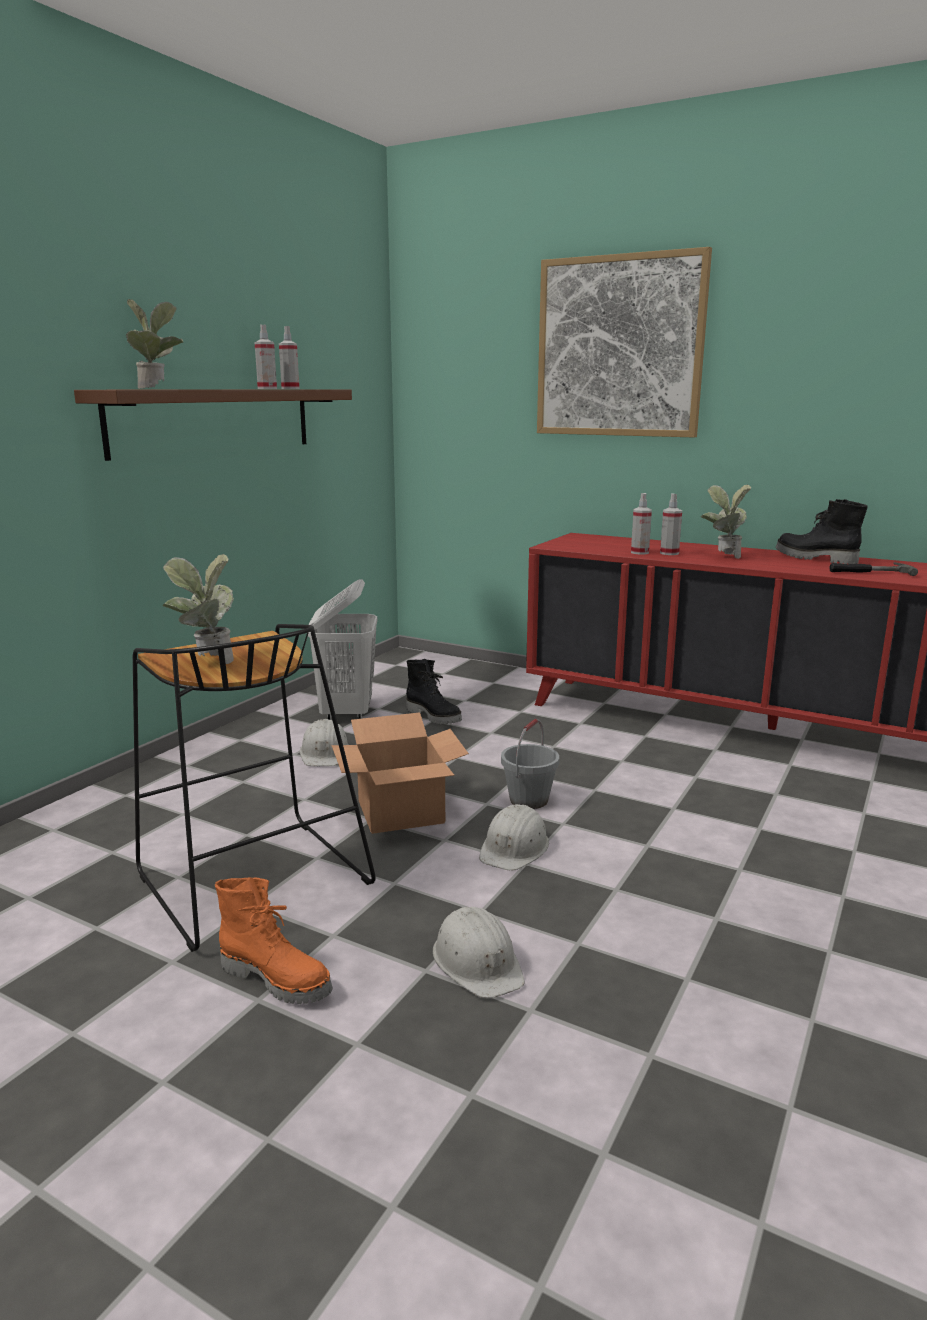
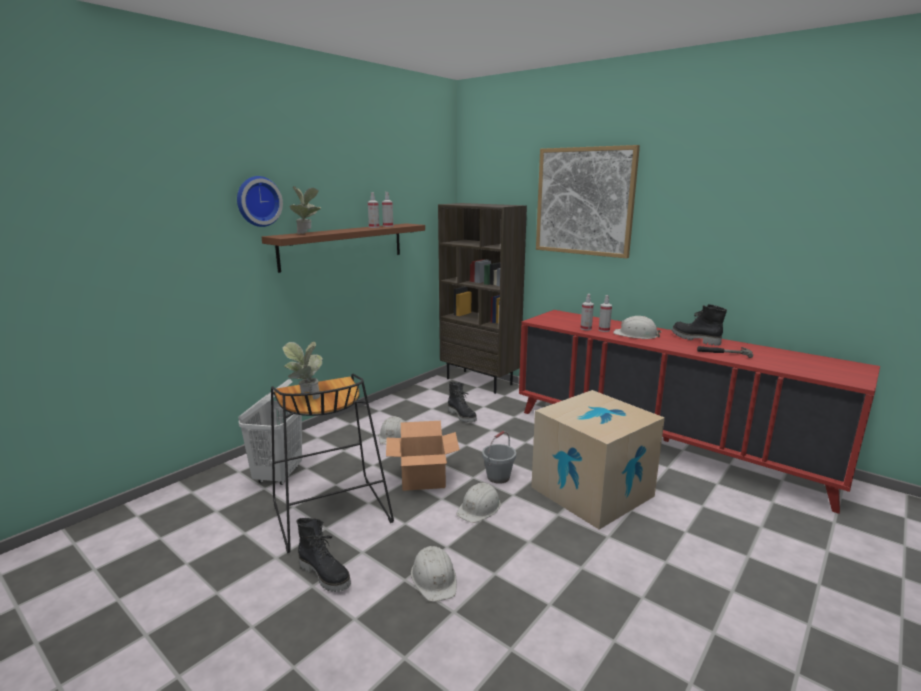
camera: 10 degrees right, 0 degrees up
(65, 322) = (258, 201): none -> wall clock
(277, 978) = (325, 574): orange boot -> black boot
(347, 713) = (413, 410): white laundry basket -> white laundry basket (279, 475)
(445, 665) = (480, 381): none -> brown bookcase
(688, 808) = (592, 491): none -> cardboard box
(723, 557) = (636, 335): potted plant -> white hard hat

